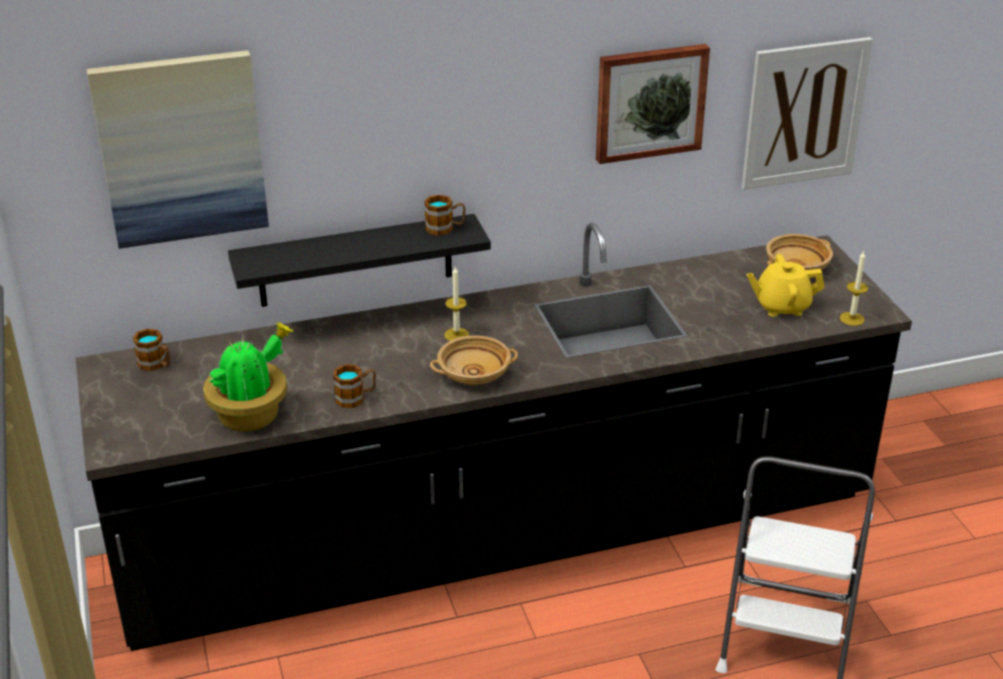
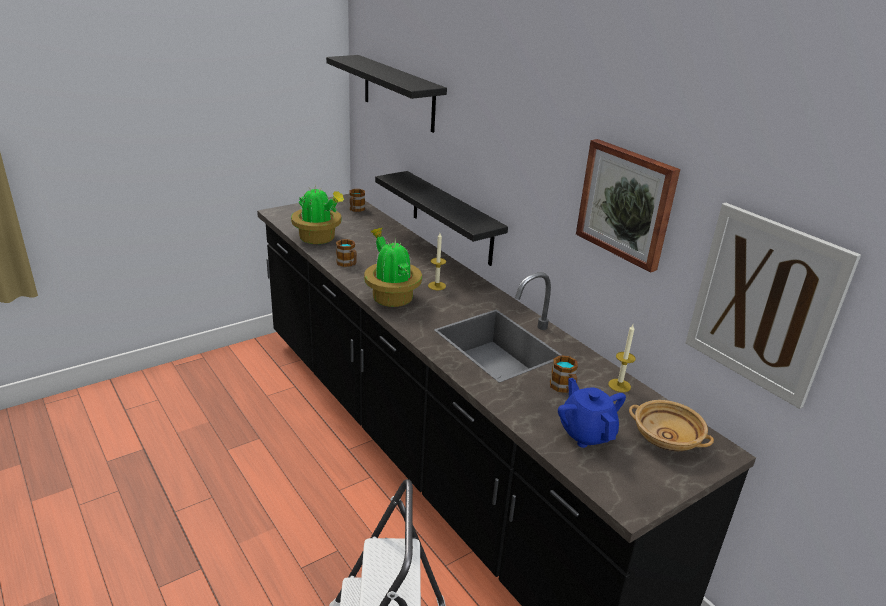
camera: 70 degrees right, 5 degrees down
(181, 148) = (398, 93): picture -> black shelf
(445, 228) = (478, 219): mug -> mug (564, 388)
(473, 375) = (391, 297): beige bowl -> potted plant
(781, 306) = (586, 433): yellow teapot -> blue teapot
(852, 319) = (599, 483): candle -> candle (619, 385)

